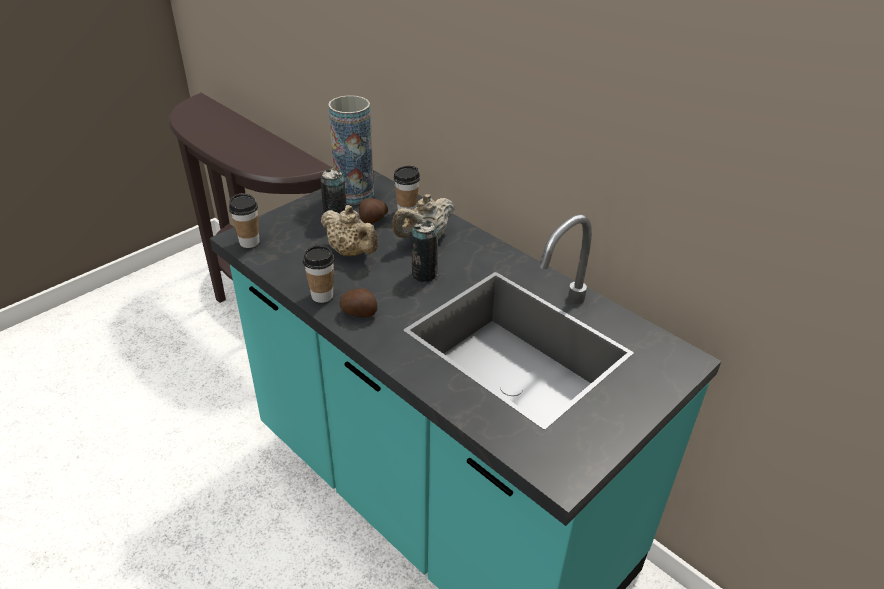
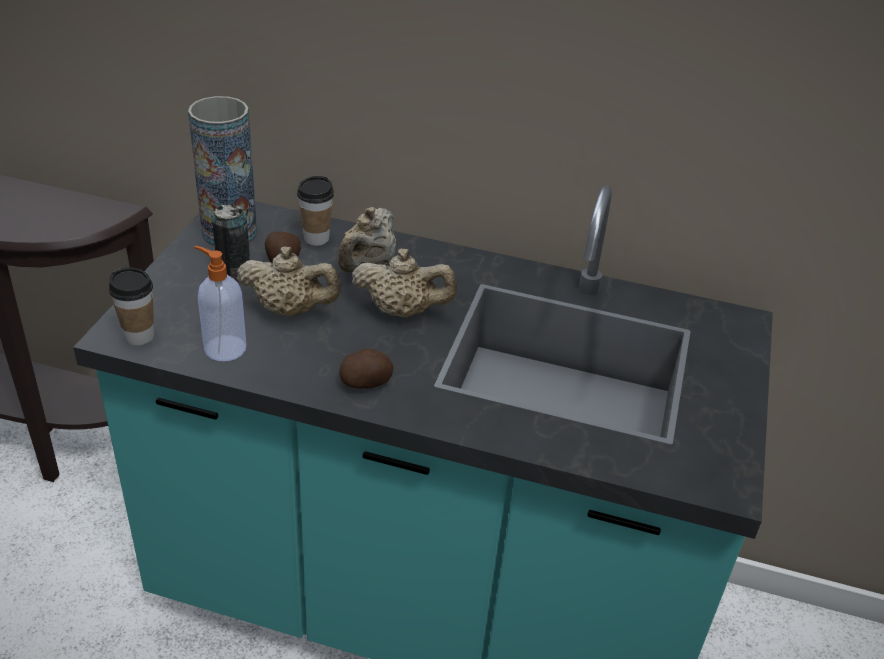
camera: 30 degrees left, 0 degrees up
(291, 264) = (224, 348): none -> soap dispenser
(322, 296) = (300, 376): cup -> none
(424, 274) = (403, 311): can -> beige teapot

